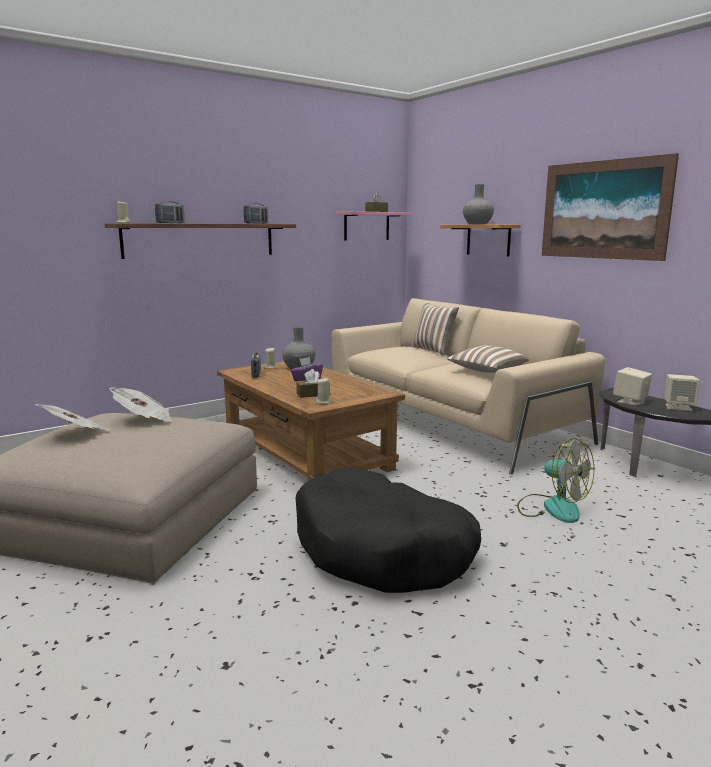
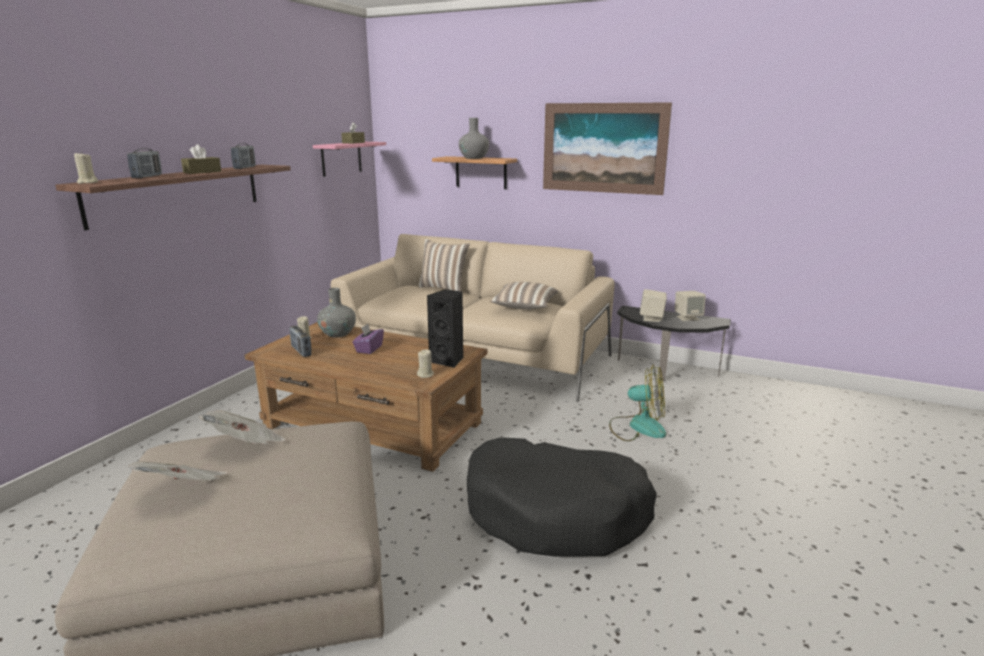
camera: 30 degrees left, 5 degrees up
(313, 394) = (401, 367): brown tissue box -> brown tissue box (202, 172)
(357, 396) = (448, 360): none -> black speaker

